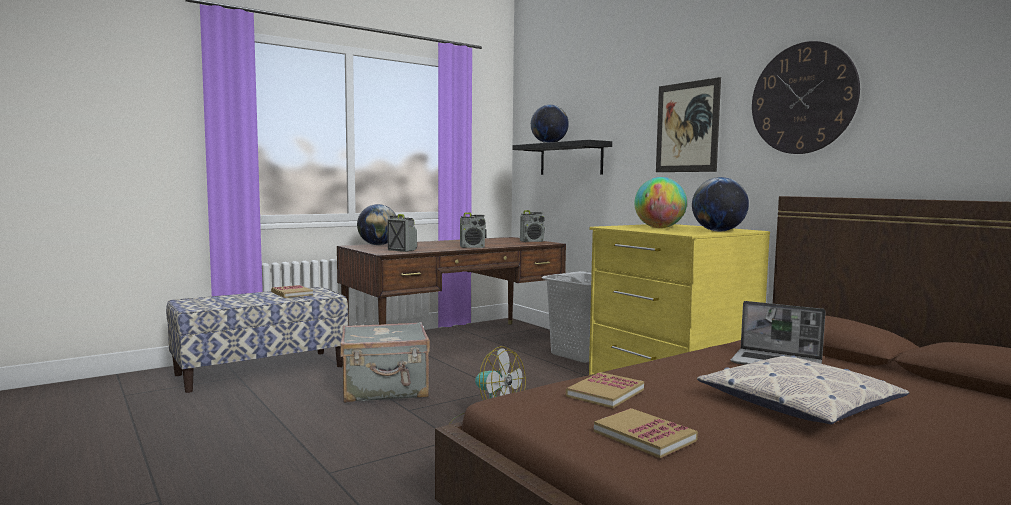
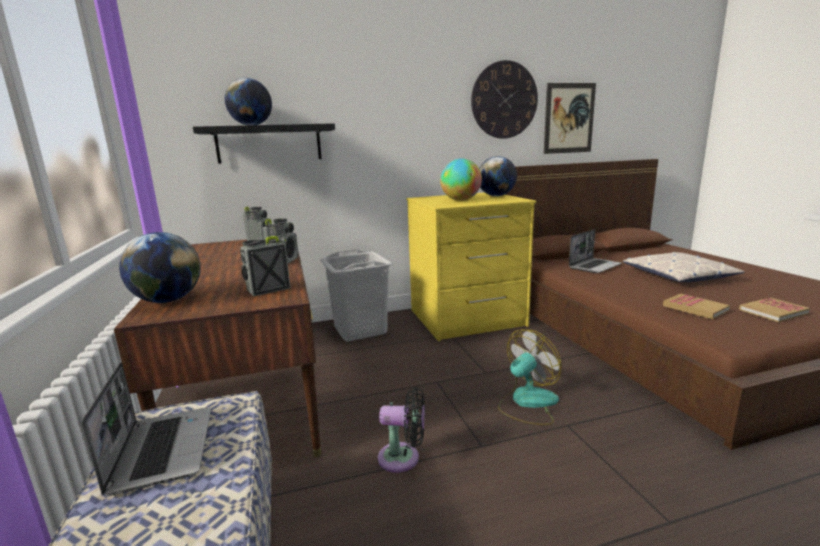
camera: 70 degrees left, 10 degrees up
(291, 293) = (162, 449): book -> laptop
(385, 390) = (403, 458): grey suitcase -> black fan
(687, 127) = (415, 115): picture -> picture (569, 118)

